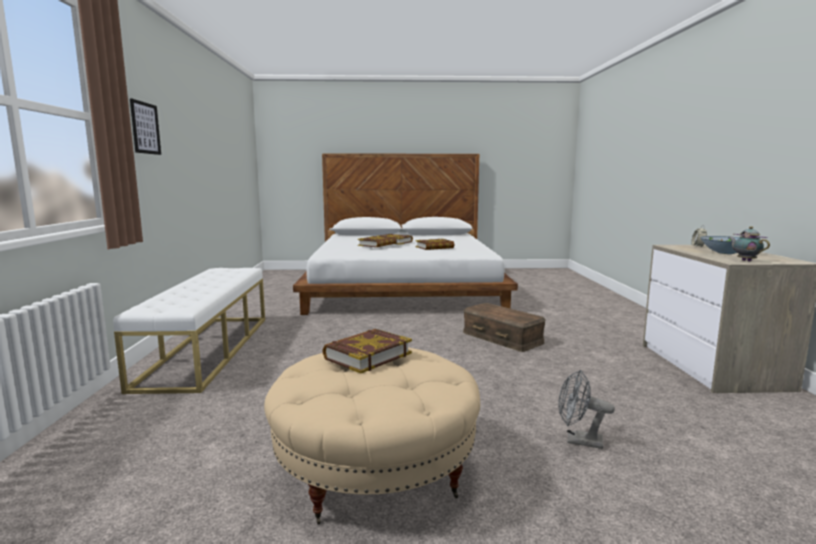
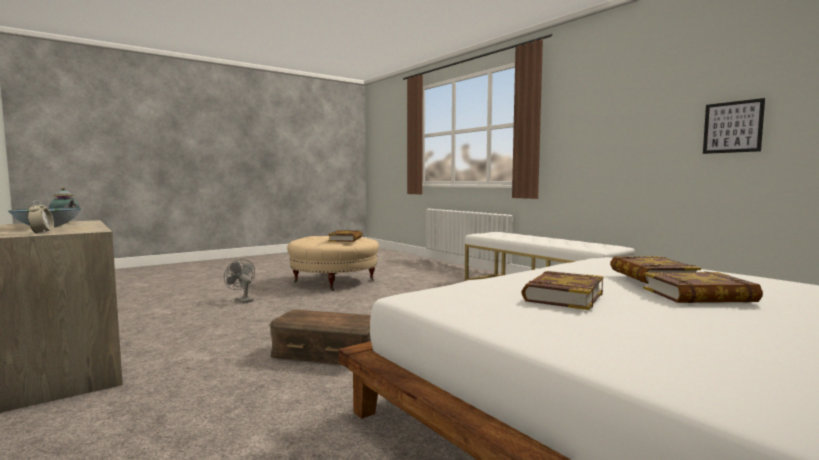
camera: 145 degrees right, 5 degrees down
(145, 128) = (591, 115): picture -> picture (732, 127)
(578, 441) = (242, 300): grey fan -> grey fan turned 120 degrees counterclockwise

